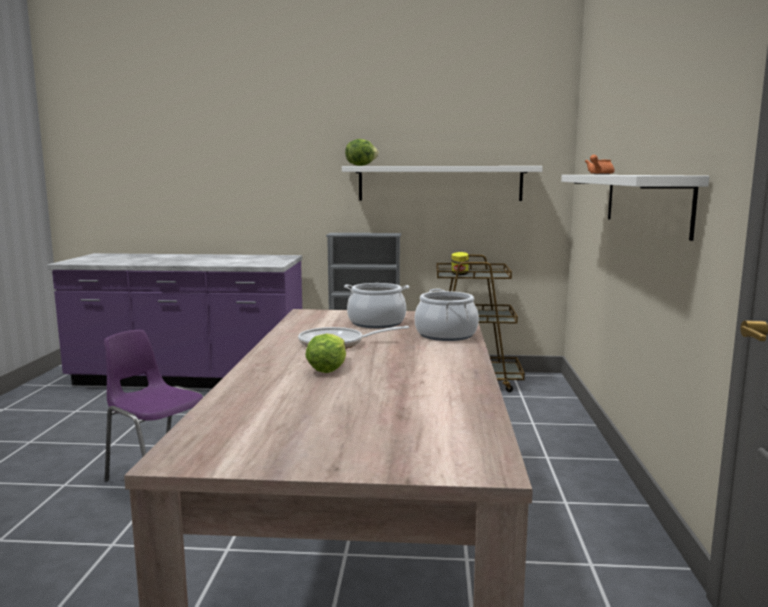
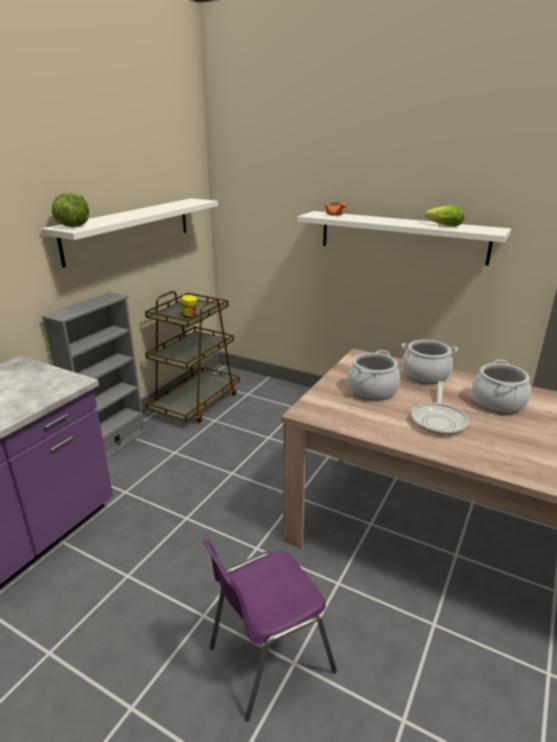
camera: 65 degrees left, 15 degrees up
(330, 367) = (509, 436): lettuce -> lettuce (442, 225)
(413, 361) = (497, 403): none -> cooking pot

